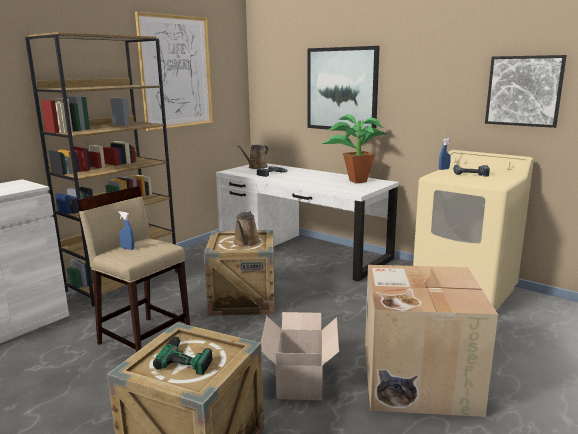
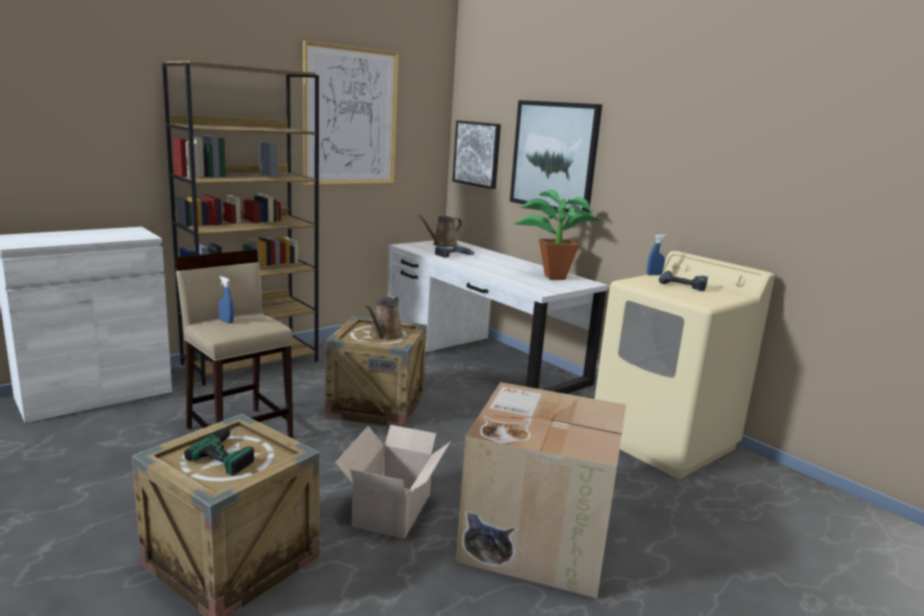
camera: 10 degrees right, 0 degrees up
(524, 91) = (772, 182): picture -> picture (477, 154)

